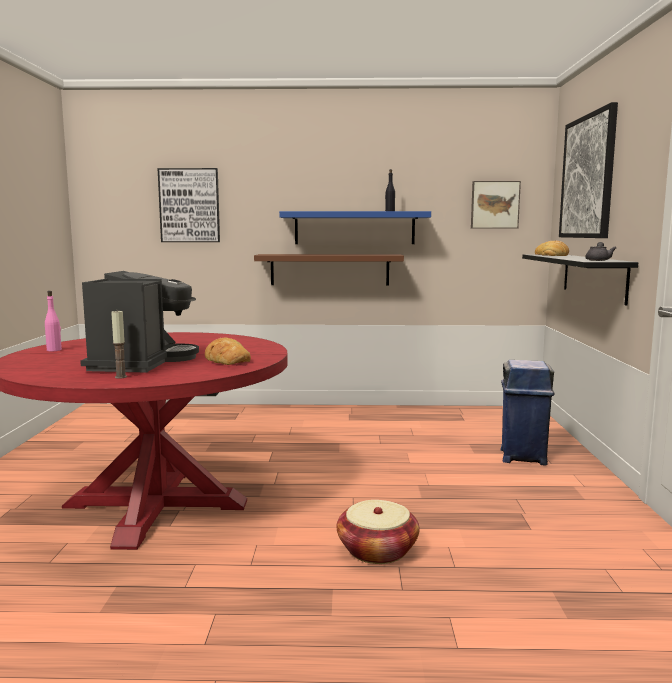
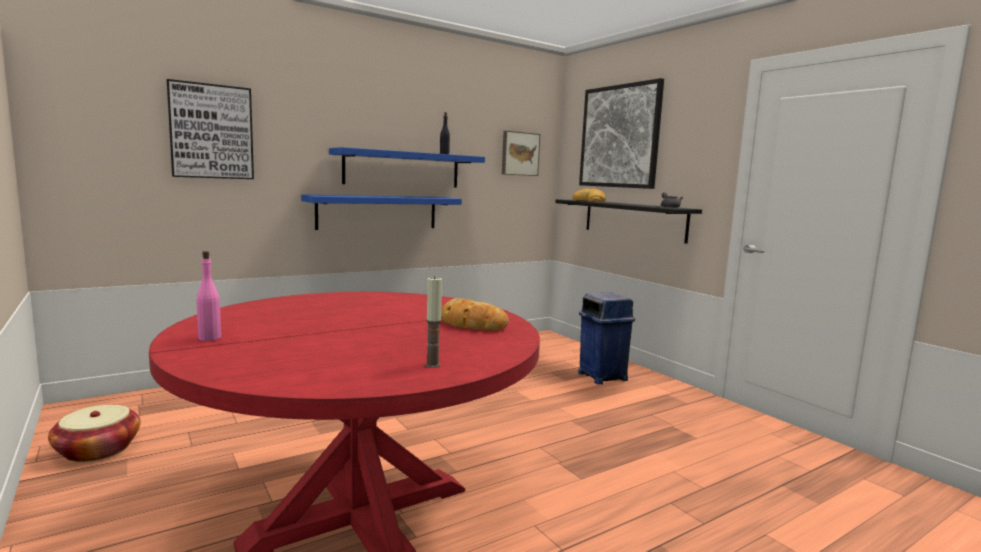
camera: 35 degrees left, 0 degrees up
(141, 362) = (391, 340): coffee machine -> none
(329, 269) = (378, 212): brown shelf -> blue shelf
(377, 550) = (635, 493): basket -> basket (97, 450)

